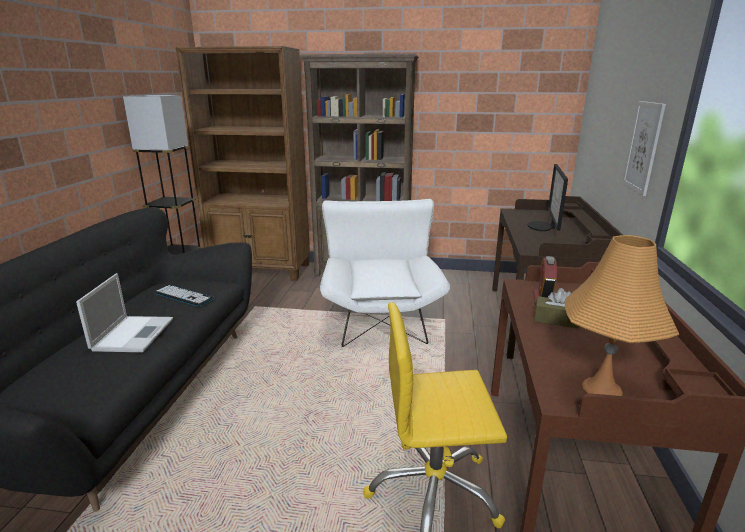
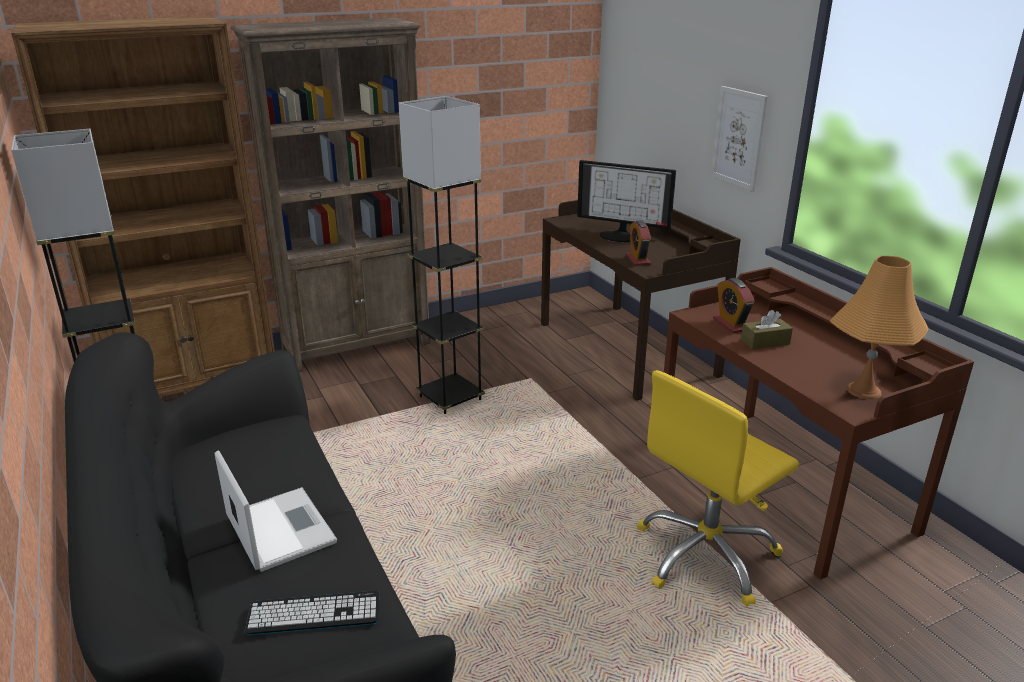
camera: 35 degrees left, 5 degrees up
(184, 296) = (260, 456): keyboard -> keyboard (314, 614)
(379, 315) = (450, 398): white armchair -> grey floor lamp
(533, 242) = (638, 260): none -> alarm clock
(543, 226) = (620, 235): monitor -> monitor turned 45 degrees counterclockwise

